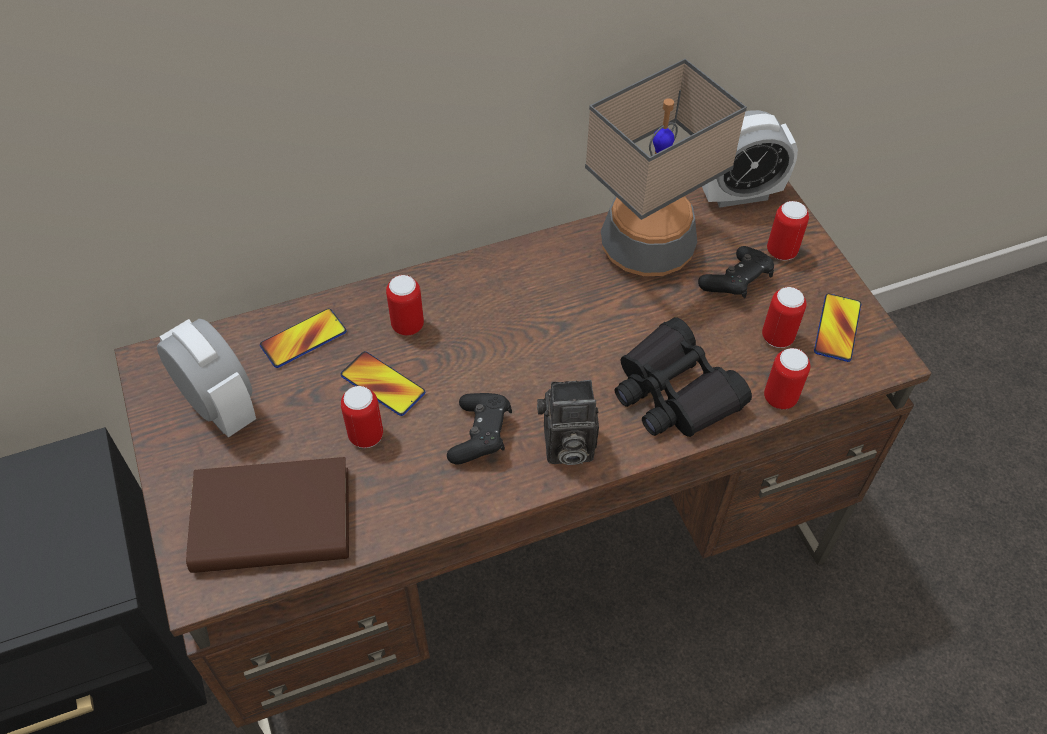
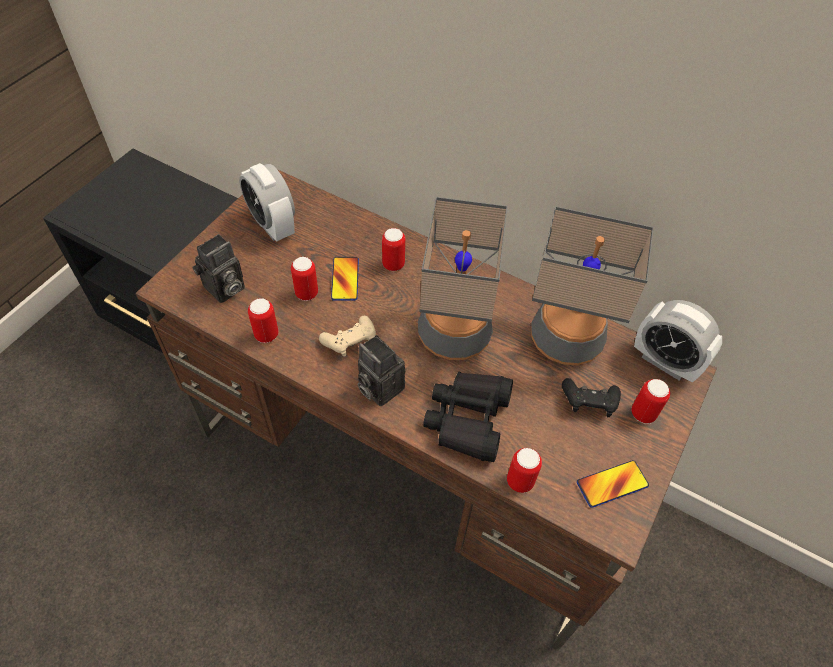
camera: 50 degrees right, 0 degrees up
(219, 407) = (272, 225): alarm clock -> alarm clock turned 135 degrees clockwise
(272, 521) = (224, 290): brown book -> camera
(303, 339) = (343, 229): phone -> none
(480, 435) = (350, 343): black game controller -> beige game controller
(556, 333) = (454, 333): none -> table lamp
(777, 337) = (568, 452): can -> can (266, 335)

